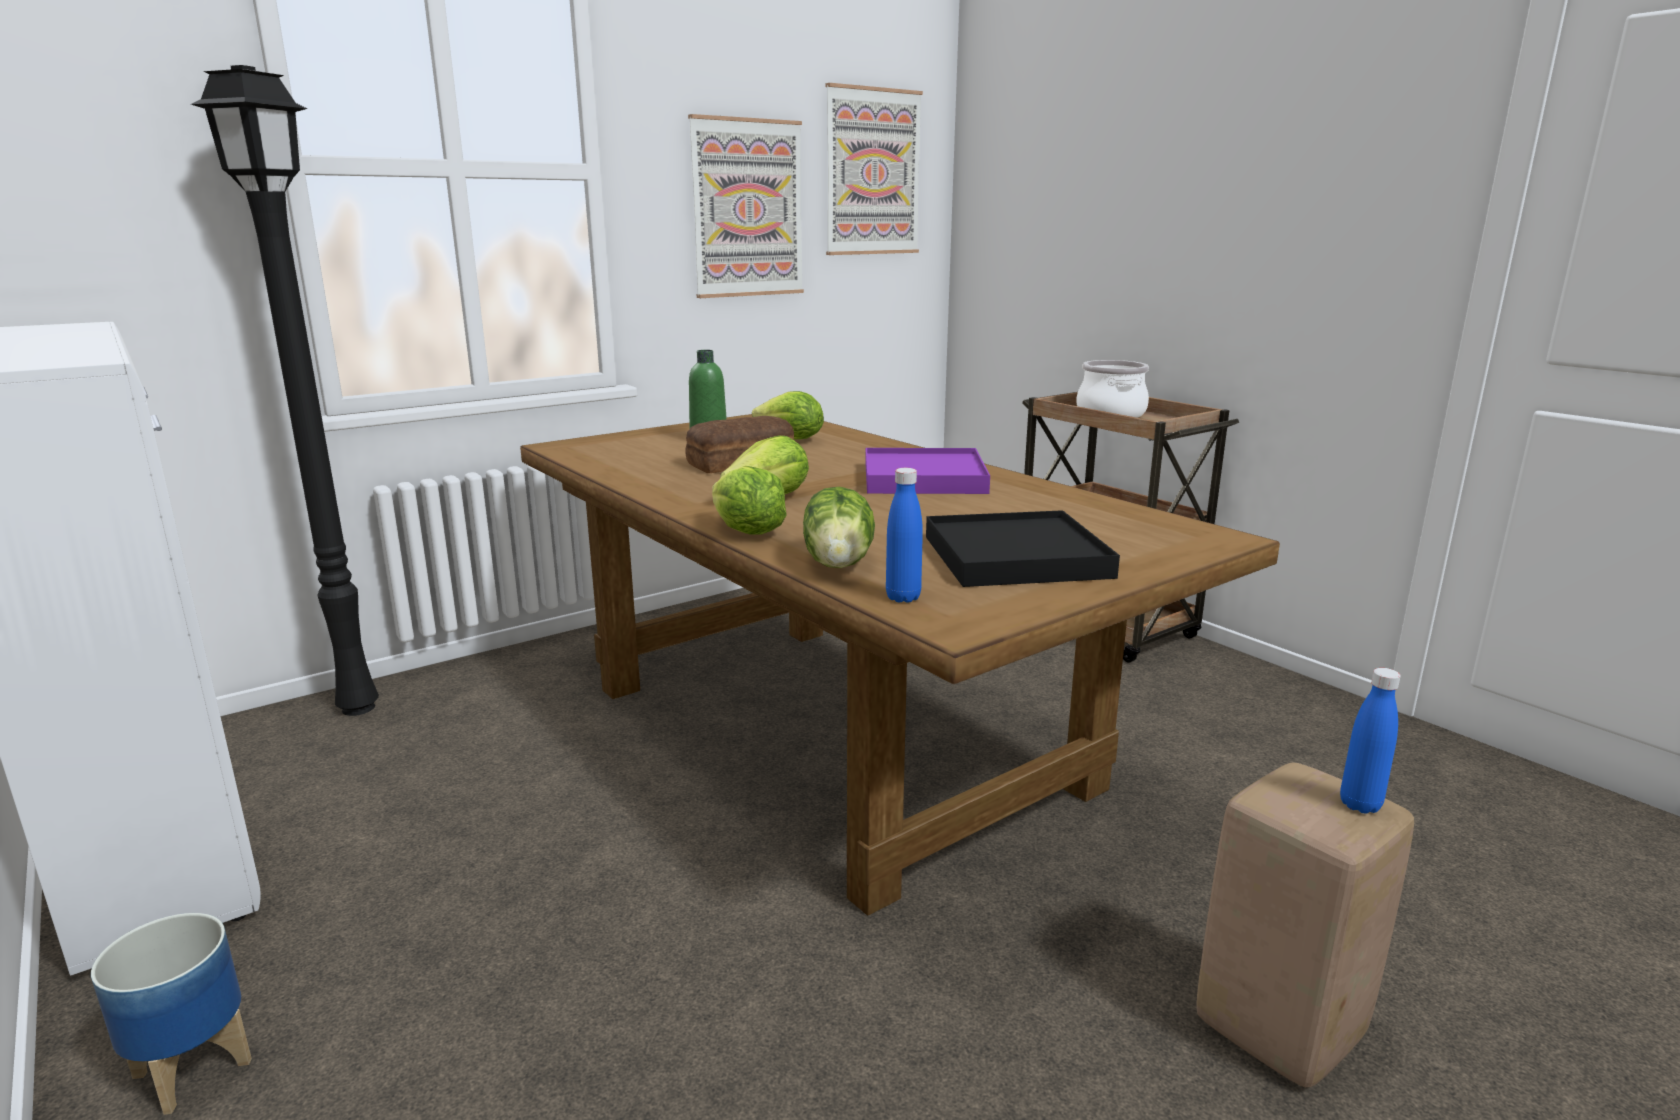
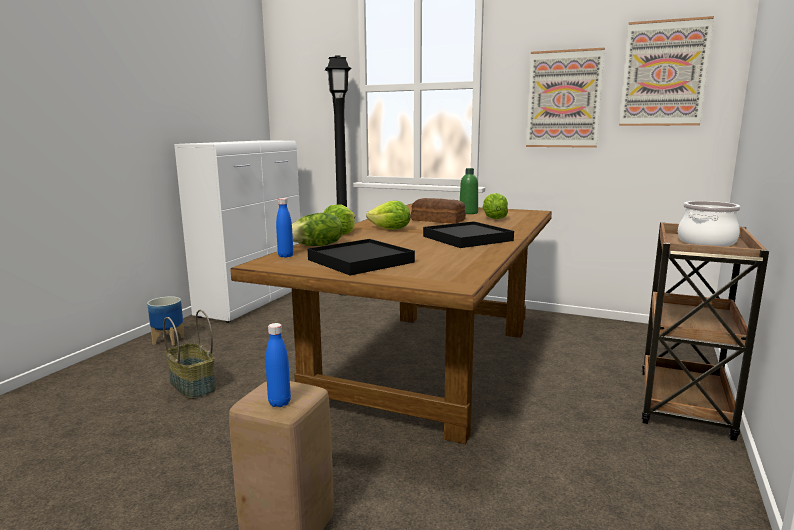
camera: 60 degrees right, 5 degrees down
(599, 1064) = (191, 386): none -> basket
(923, 478) = (467, 238): purple tray -> black tray

